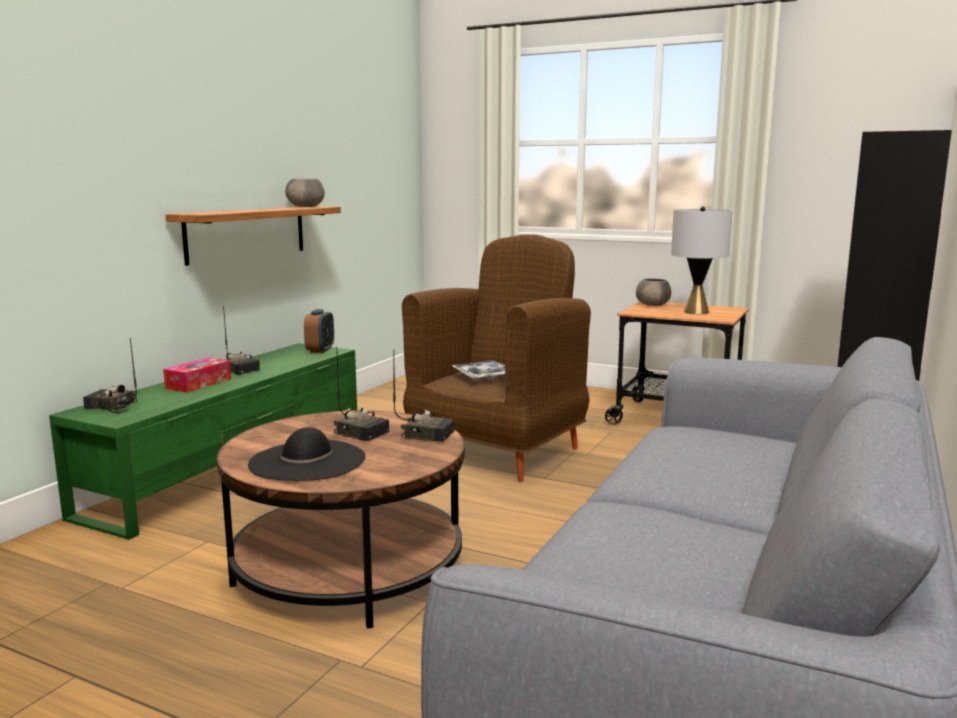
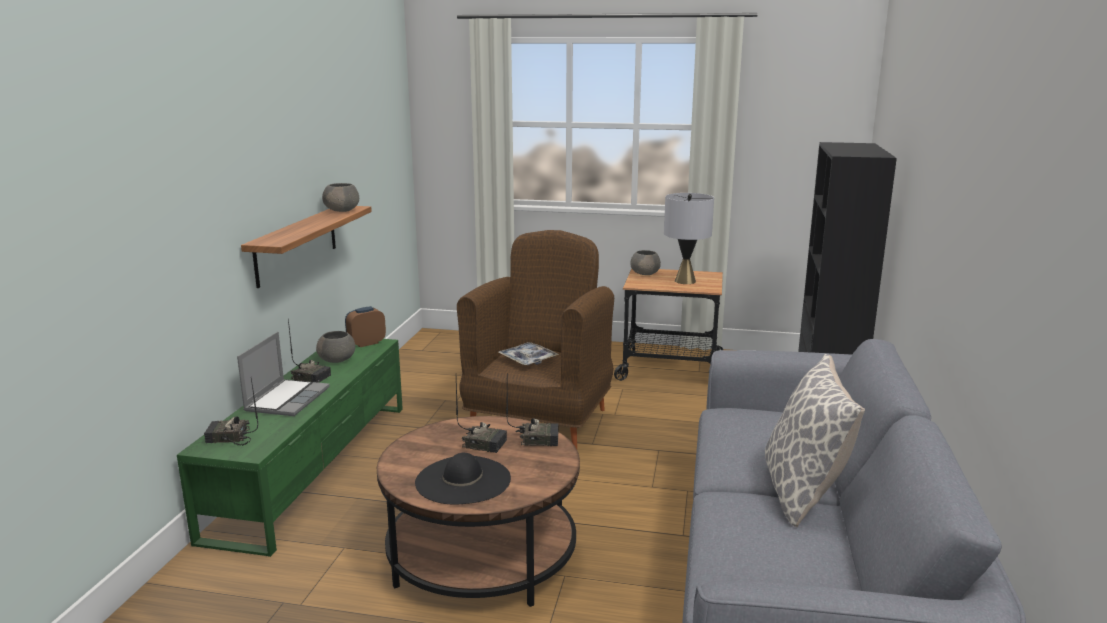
camera: 15 degrees left, 5 degrees up
(198, 383) = (287, 399): tissue box -> laptop
(279, 360) = (337, 360): none -> grey bowl
(320, 350) = (366, 343): alarm clock -> alarm clock turned 120 degrees counterclockwise
(726, 513) = (803, 492): none -> pillow

